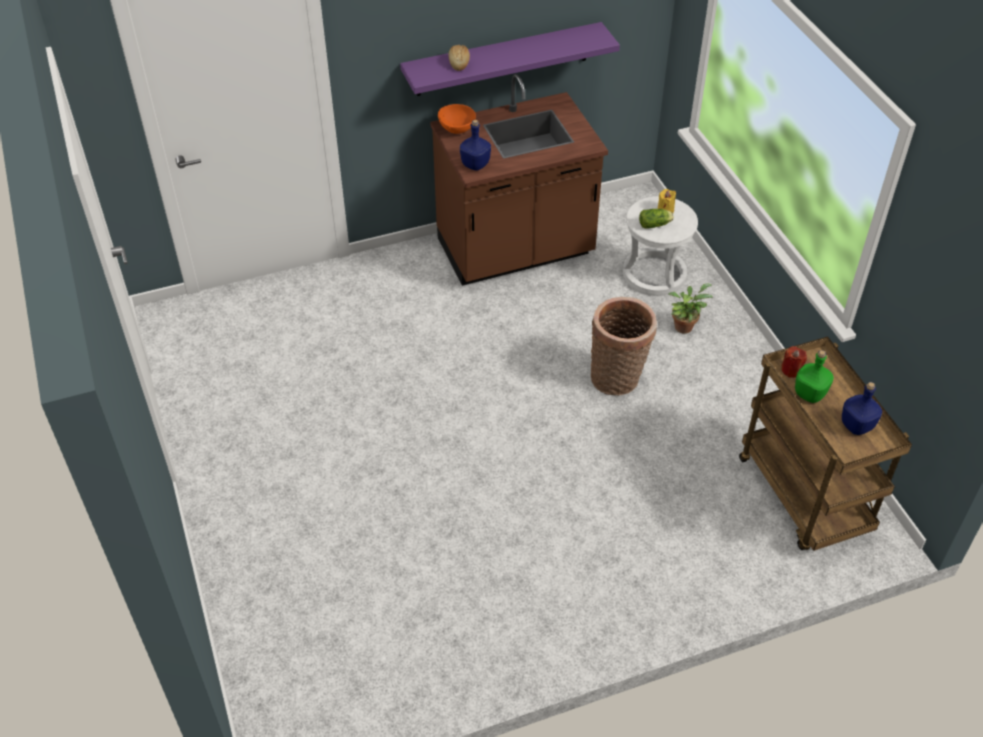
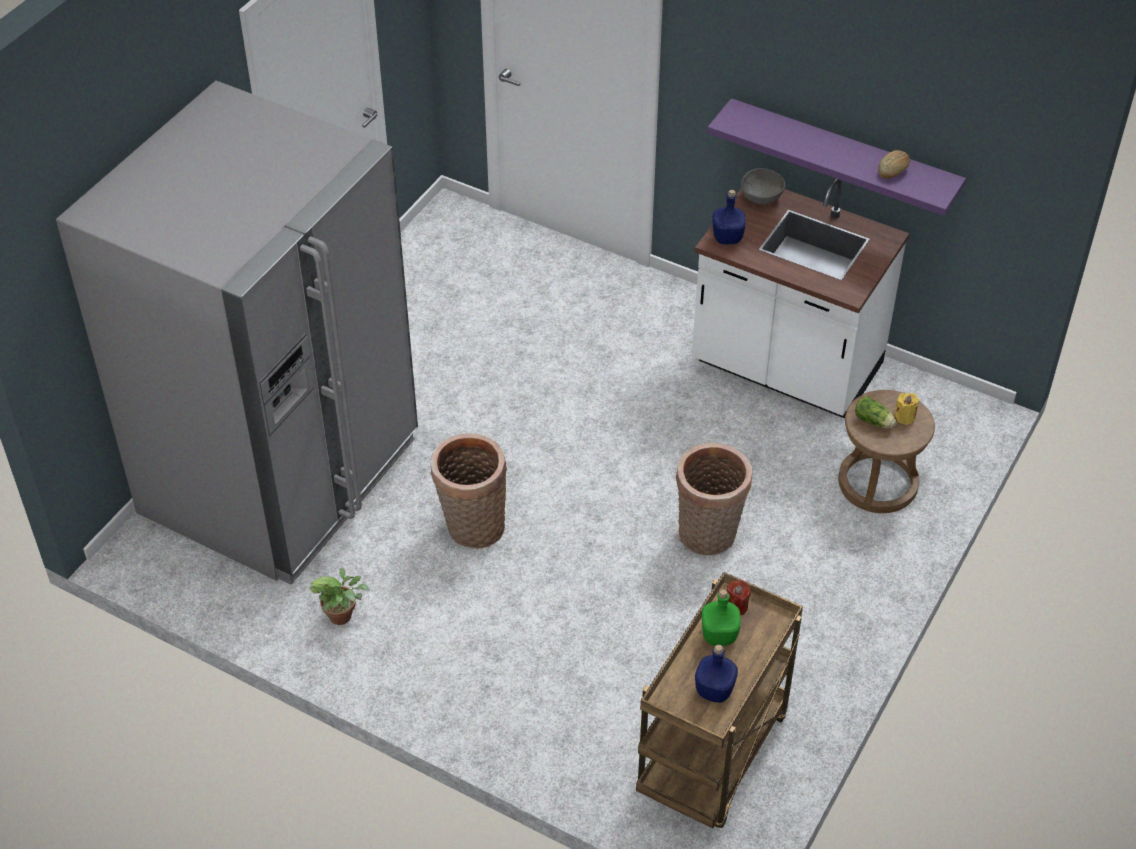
camera: 50 degrees right, 0 degrees up
(305, 584) = (280, 477): none -> grey fridge
(457, 129) = (761, 198): orange bowl -> grey bowl
(459, 63) = (777, 130): bread -> bread (893, 171)
(481, 497) = (472, 527): none -> basket
(515, 251) = (786, 368): brown counter -> white counter
(654, 274) = (878, 483): white stool -> brown stool
(684, 325) = (834, 545): potted plant -> potted plant (343, 615)

